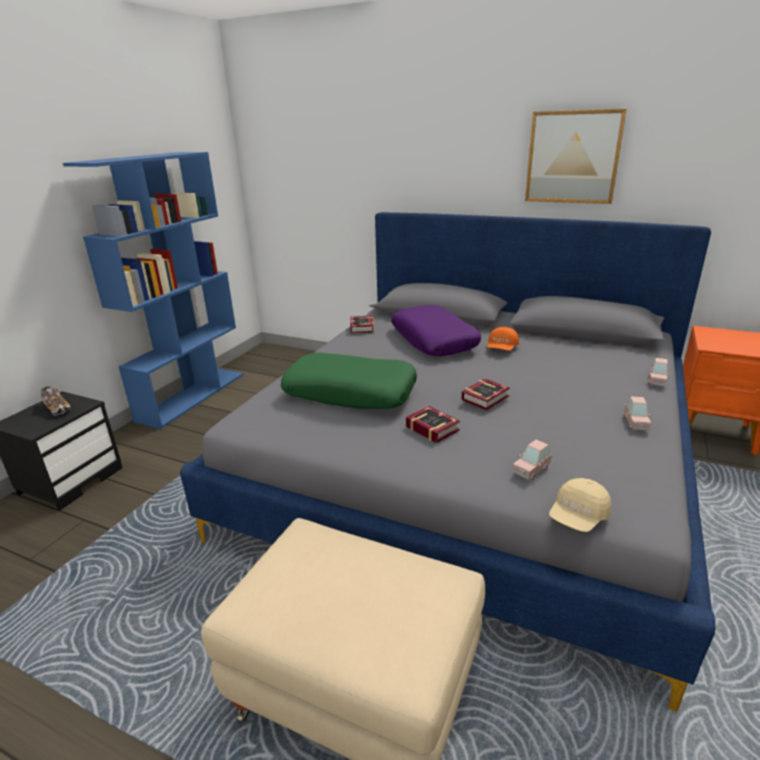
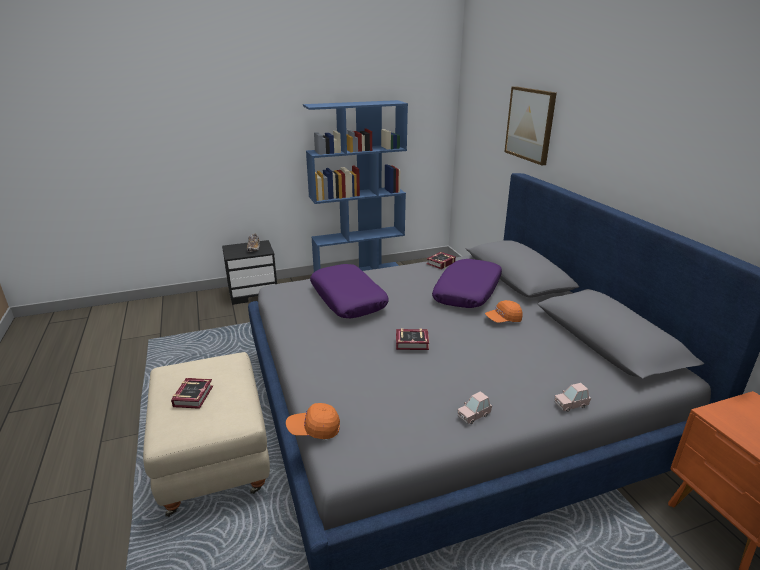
camera: 45 degrees right, 0 degrees up
(350, 392) = (348, 299): green pillow -> purple pillow
(431, 427) = (348, 341): book -> book (195, 395)
(531, 470) = (344, 393): pink toy car -> none
(573, 157) = (670, 159): picture -> picture (530, 124)
(578, 517) = (314, 429): beige cap -> orange cap

